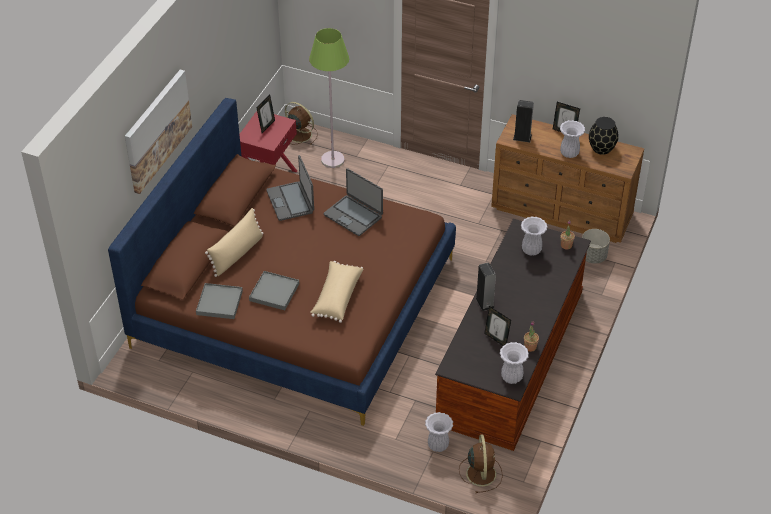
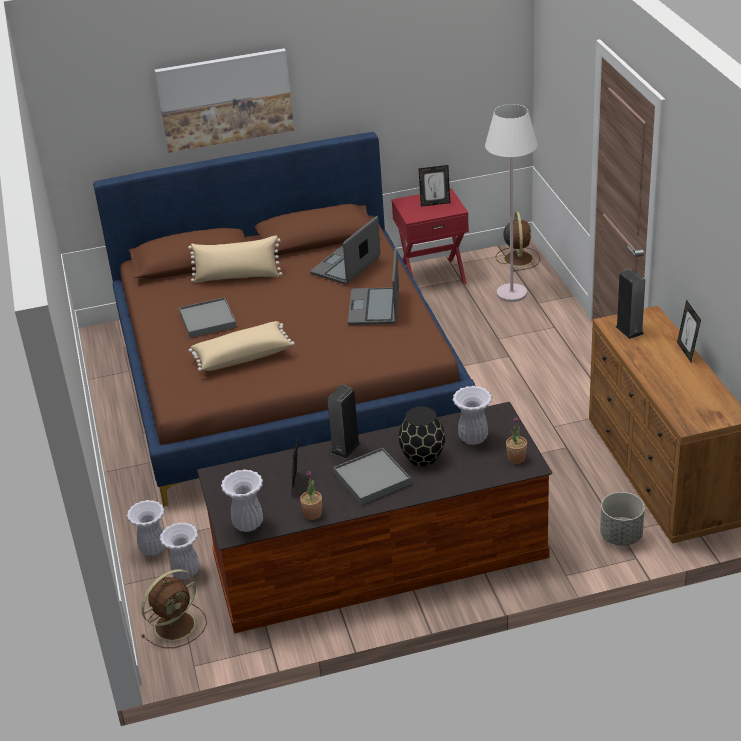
camera: 55 degrees right, 10 degrees down
(219, 302) = (160, 301): grey tray -> grey tray (372, 479)
(333, 160) = (511, 293): green floor lamp -> white floor lamp
(569, 153) = (653, 372): white vase -> white vase (152, 548)
(601, 148) = (699, 390): black vase -> black vase (422, 457)

